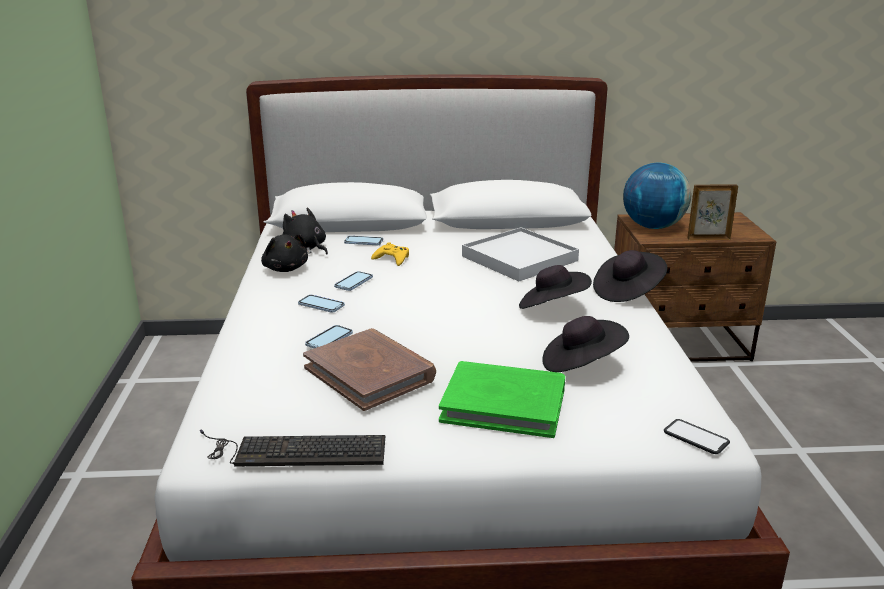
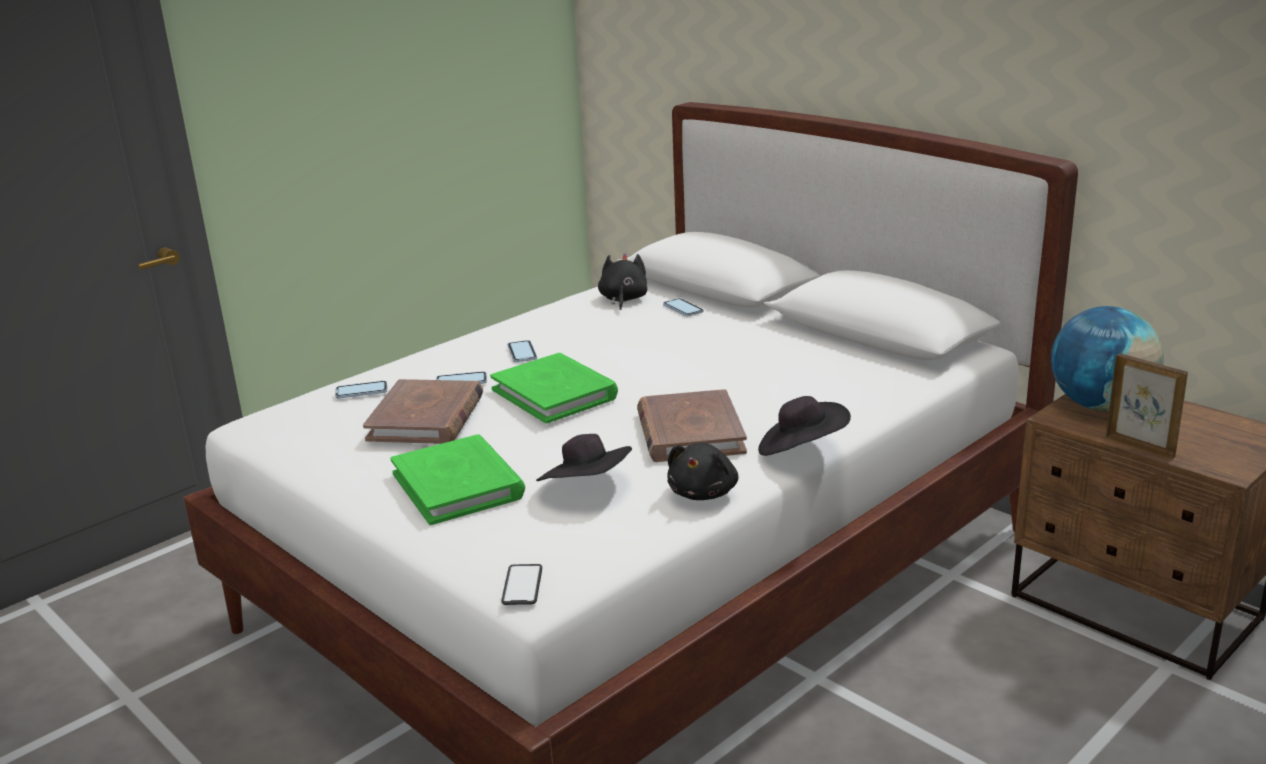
camera: 50 degrees right, 0 degrees up
(285, 268) = (569, 312): black plush toy -> black plush toy (704, 493)
(293, 450) = (284, 445): keyboard -> none
(353, 282) = (587, 343): phone -> phone (361, 391)
(392, 258) = (669, 333): yellow game controller -> none
(418, 319) = (555, 393): none -> green book
(519, 258) = (782, 376): white tray -> none
(552, 307) = (689, 432): black hat -> brown book

